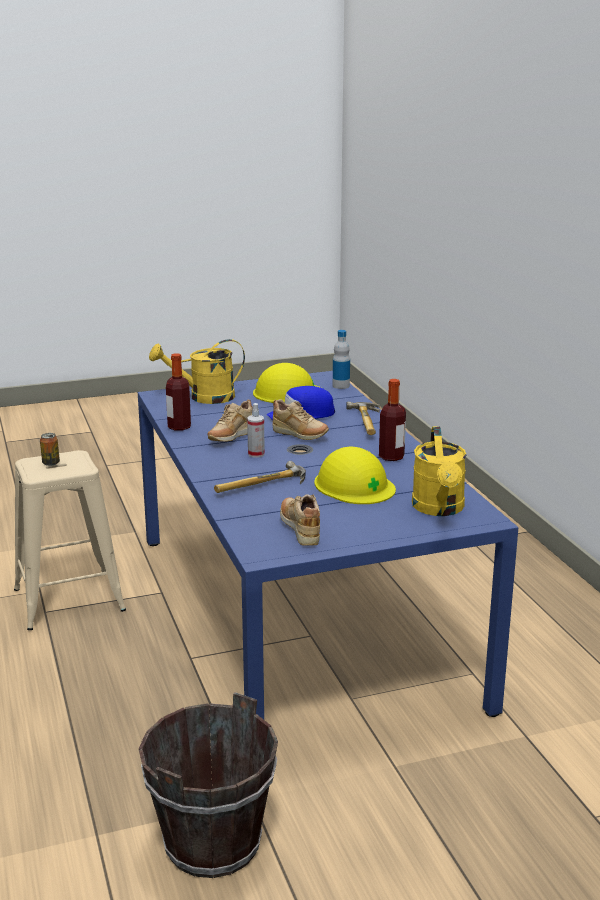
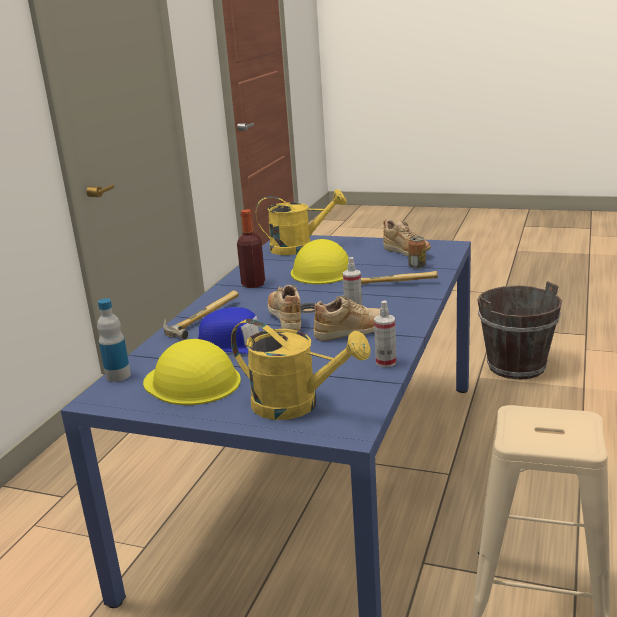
camera: 140 degrees left, 0 degrees up
(51, 463) = (555, 436): can -> can (417, 266)
(179, 427) = (386, 362): bottle -> spray bottle
(300, 530) = (406, 253): beige shoe -> beige shoe turned 60 degrees counterclockwise
(439, 509) = (299, 247): yellow watering can -> yellow watering can turned 45 degrees clockwise

